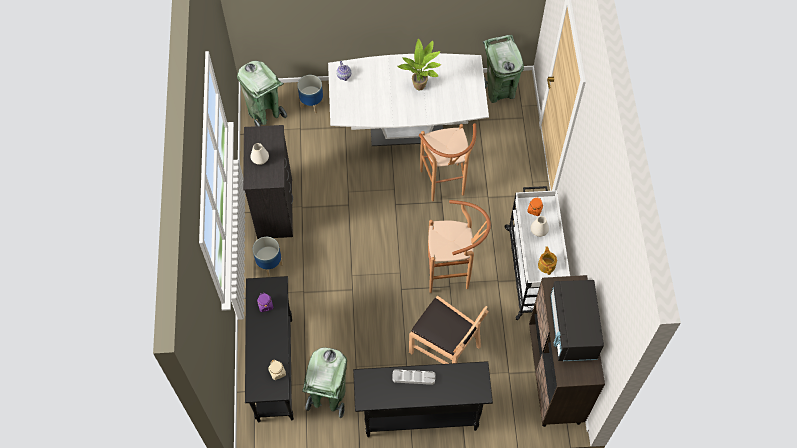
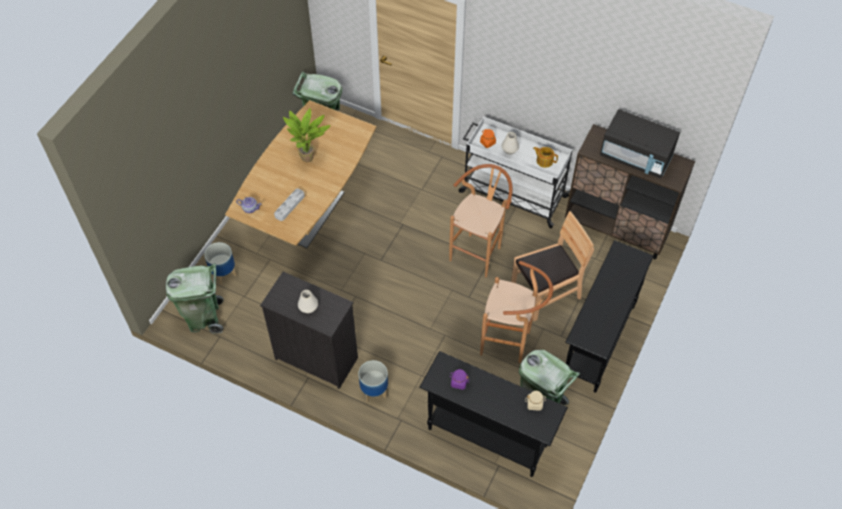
camera: 60 degrees left, 5 degrees down
(406, 129) = (309, 213): white dining table -> brown dining table
(413, 378) = (600, 300): grey tray -> grey tray (289, 206)
(444, 186) = (389, 214): brown stool -> brown stool (510, 343)

